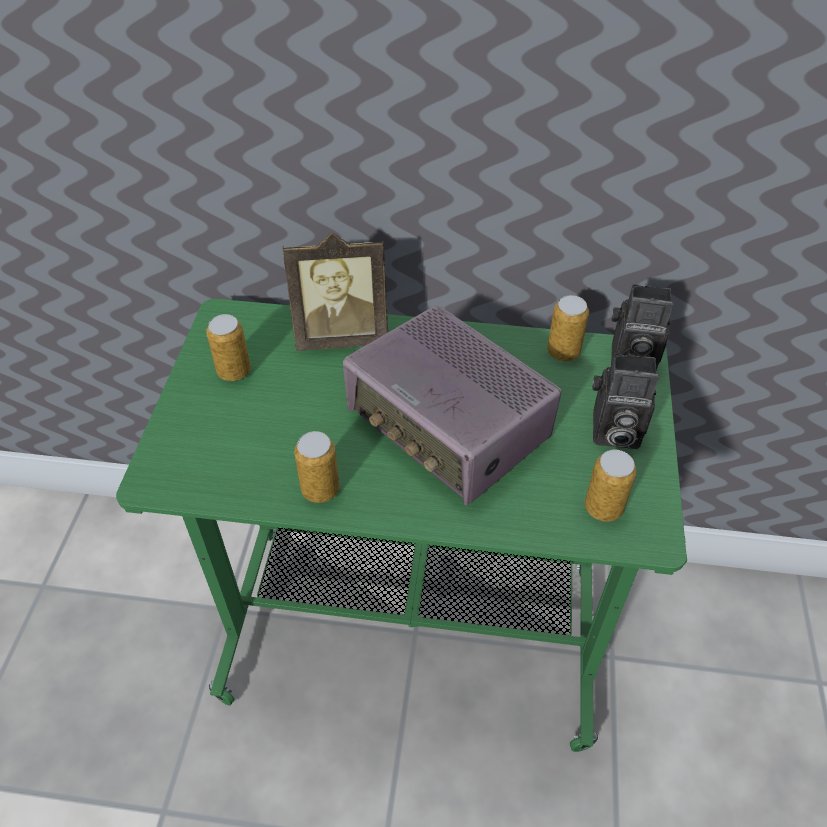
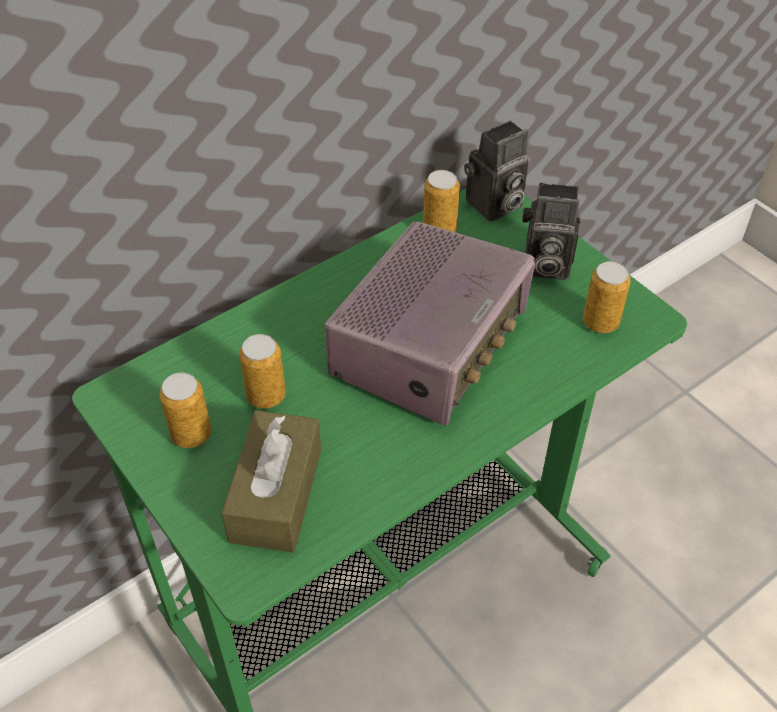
camera: 45 degrees left, 0 degrees up
(231, 446) = (276, 495): none -> brown tissue box
(320, 489) = (396, 468): can -> can (266, 396)
(341, 336) = (249, 336): picture frame -> none
(449, 427) = (430, 346): radio -> radio turned 60 degrees counterclockwise
(612, 432) = (543, 265): camera -> camera turned 45 degrees clockwise

